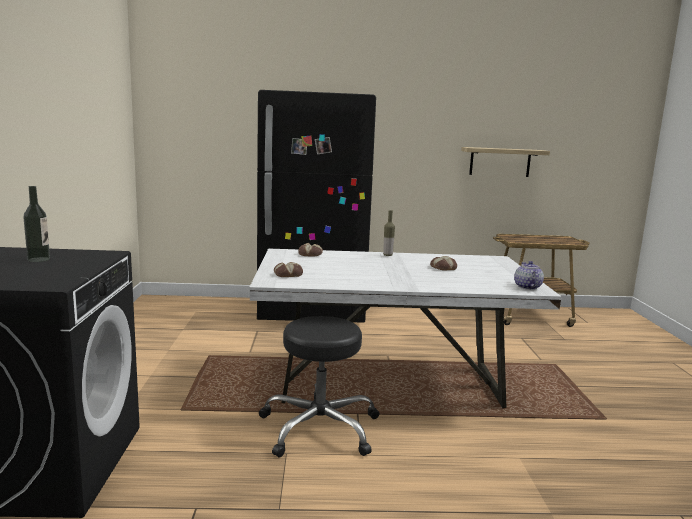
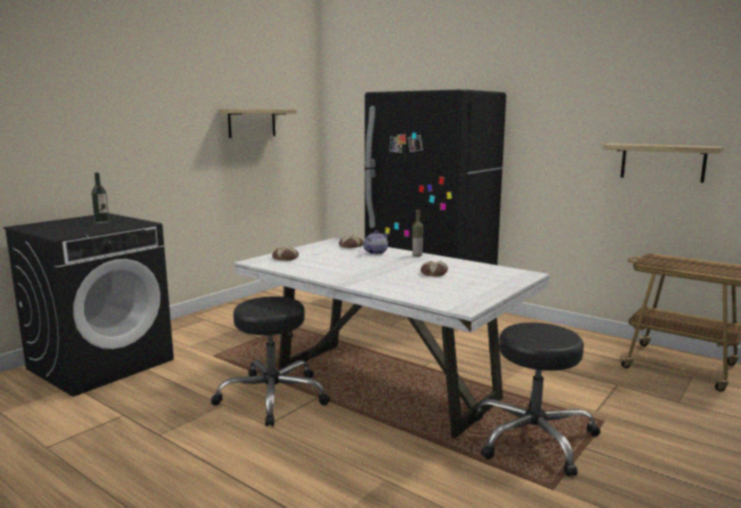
camera: 40 degrees right, 0 degrees up
(91, 117) = (252, 123): none -> shelf
(527, 287) = (462, 303): teapot -> teapot (375, 252)
(542, 390) = (532, 438): none -> black stool

